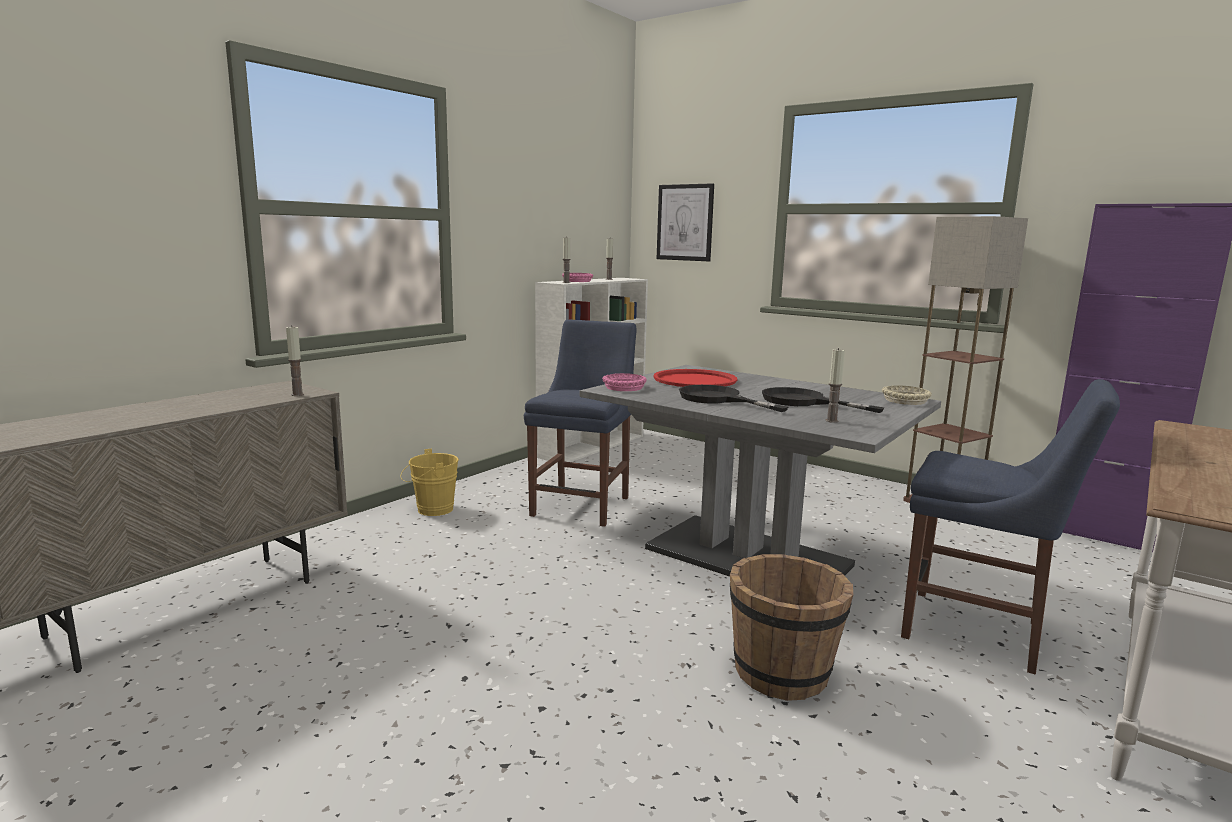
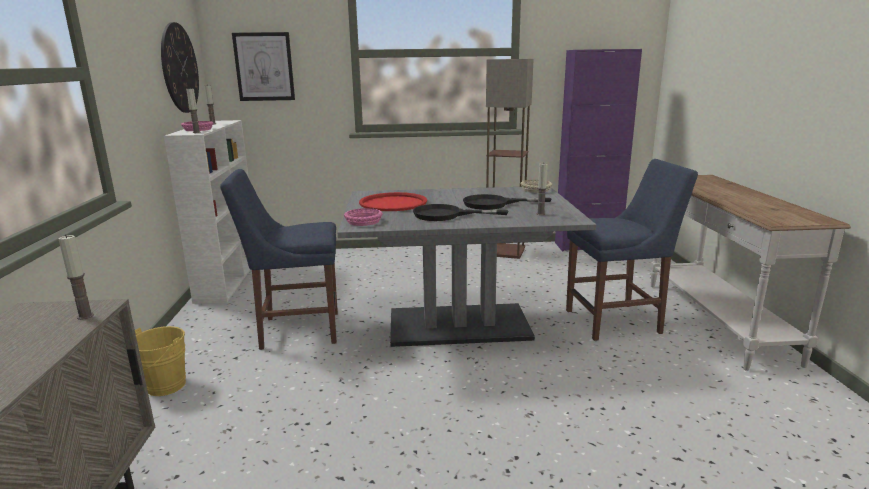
camera: 40 degrees left, 5 degrees up
(583, 504) = (295, 330): blue chair -> blue chair turned 75 degrees counterclockwise
(586, 219) = (179, 68): none -> wall clock
(782, 673) = (577, 391): brown bucket -> none

